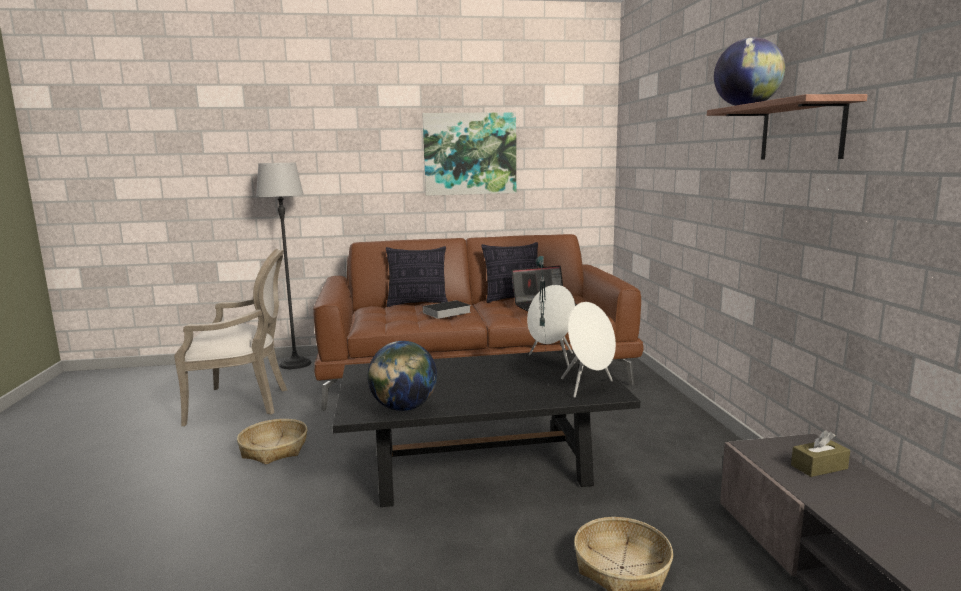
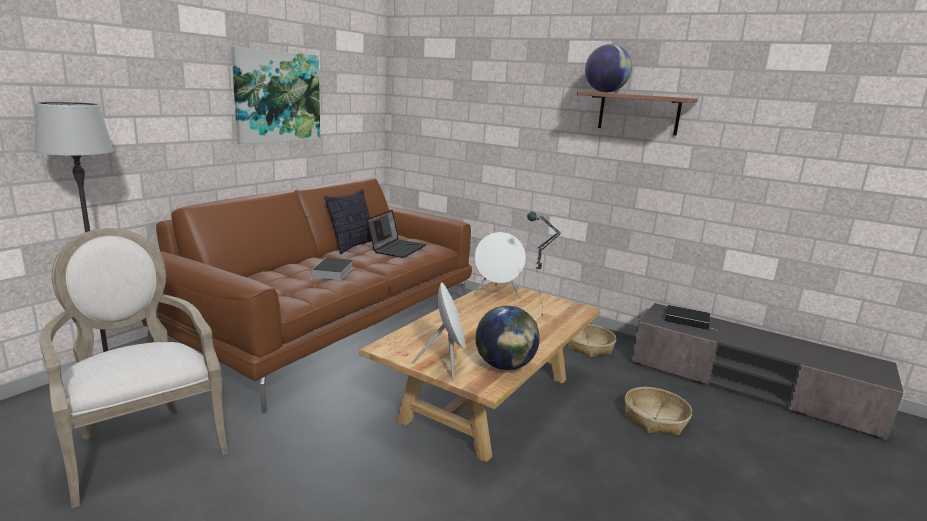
camera: 50 degrees left, 5 degrees up
(244, 403) = (143, 445): armchair -> armchair turned 75 degrees counterclockwise
(274, 449) = (296, 470): basket -> basket (588, 347)
(417, 303) = (277, 268): pillow -> none
(480, 466) = (487, 398): black coffee table -> beige coffee table
(588, 387) = (560, 308): white speaker -> white speaker (446, 365)
(819, 467) = (688, 320): brown tissue box -> book

